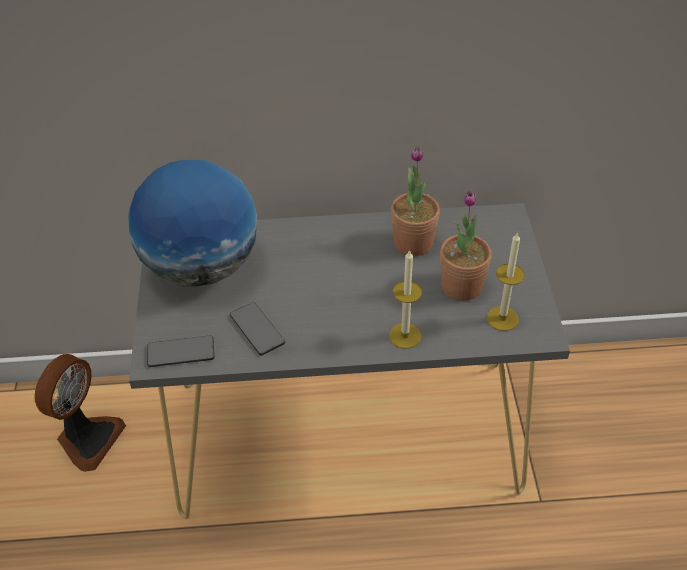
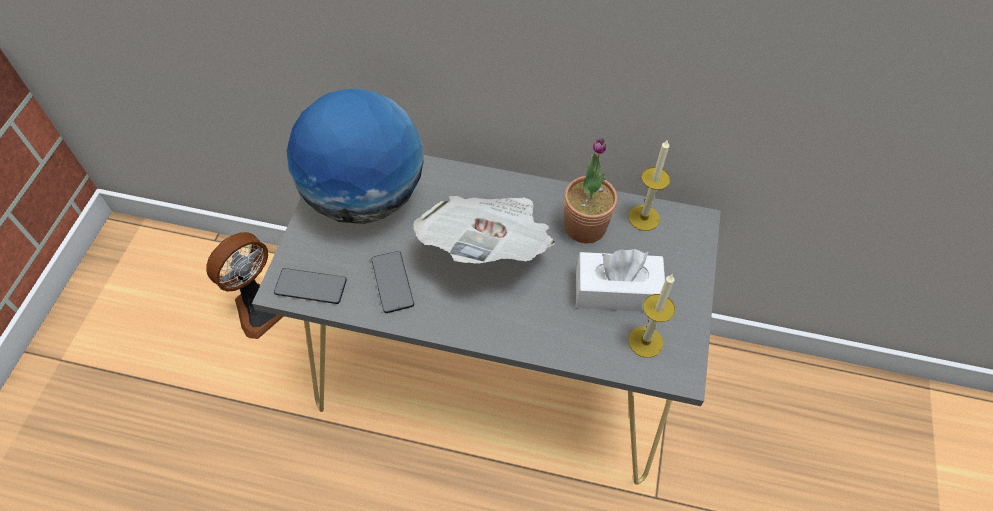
camera: 15 degrees right, 10 degrees up
(333, 279) = (488, 246): none -> newspaper
(405, 336) = (536, 332): candle -> candle (644, 218)
(461, 286) = (616, 291): potted plant -> white tissue box

